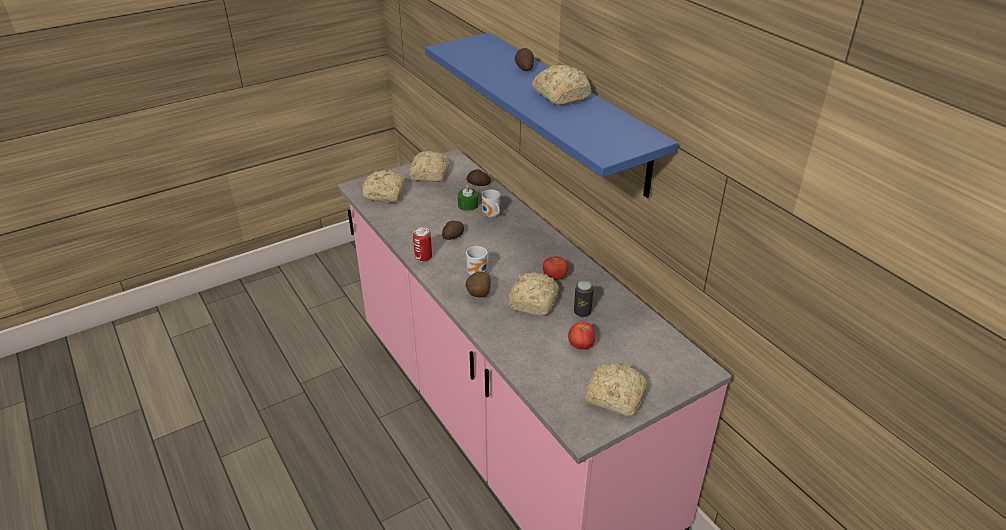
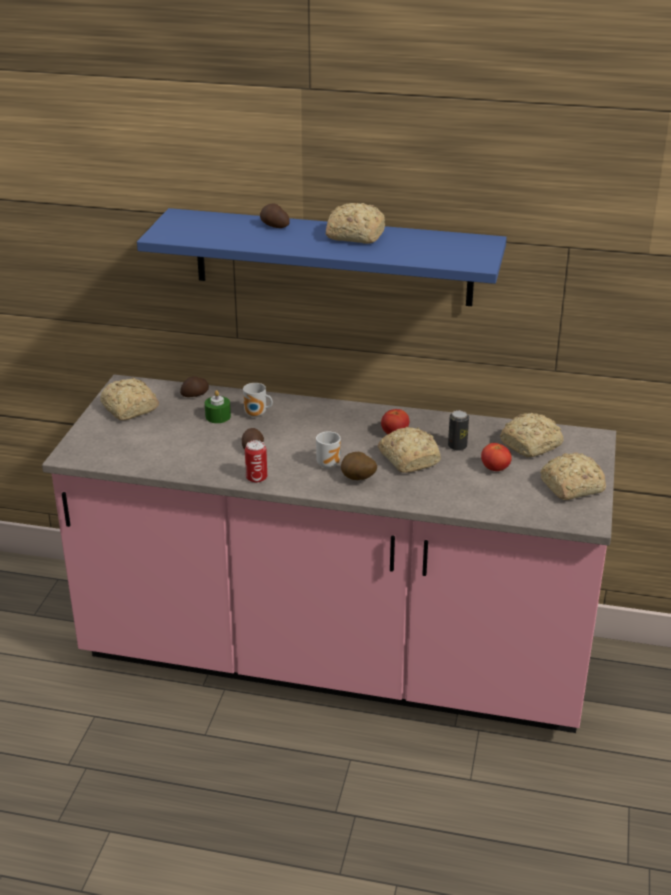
camera: 45 degrees left, 5 degrees down
(386, 194) = (117, 447): bread -> bread (532, 444)

